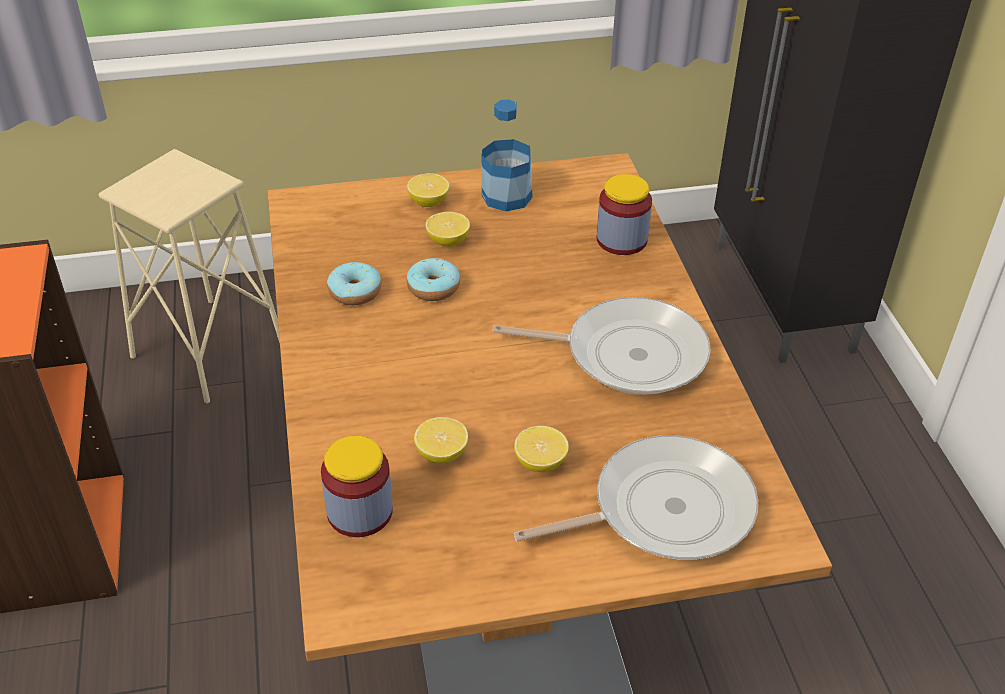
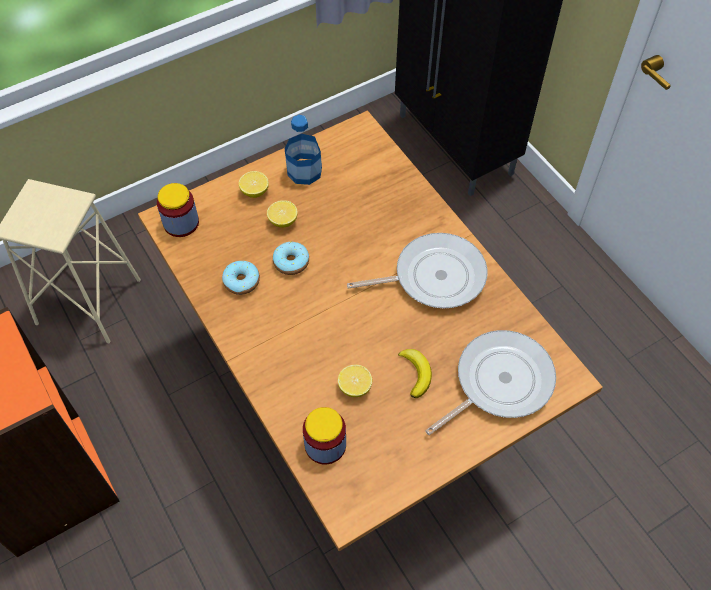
camera: 20 degrees left, 15 degrees up
(540, 463) = (416, 373): lemon -> banana
(621, 240) = (394, 186): jar -> jar (181, 223)

